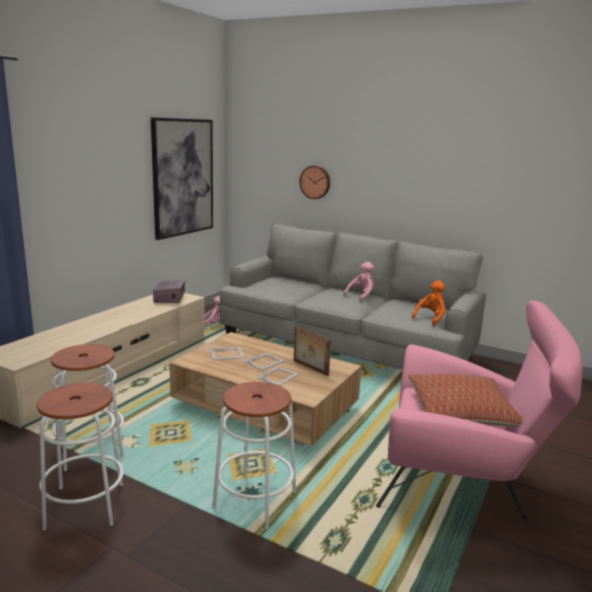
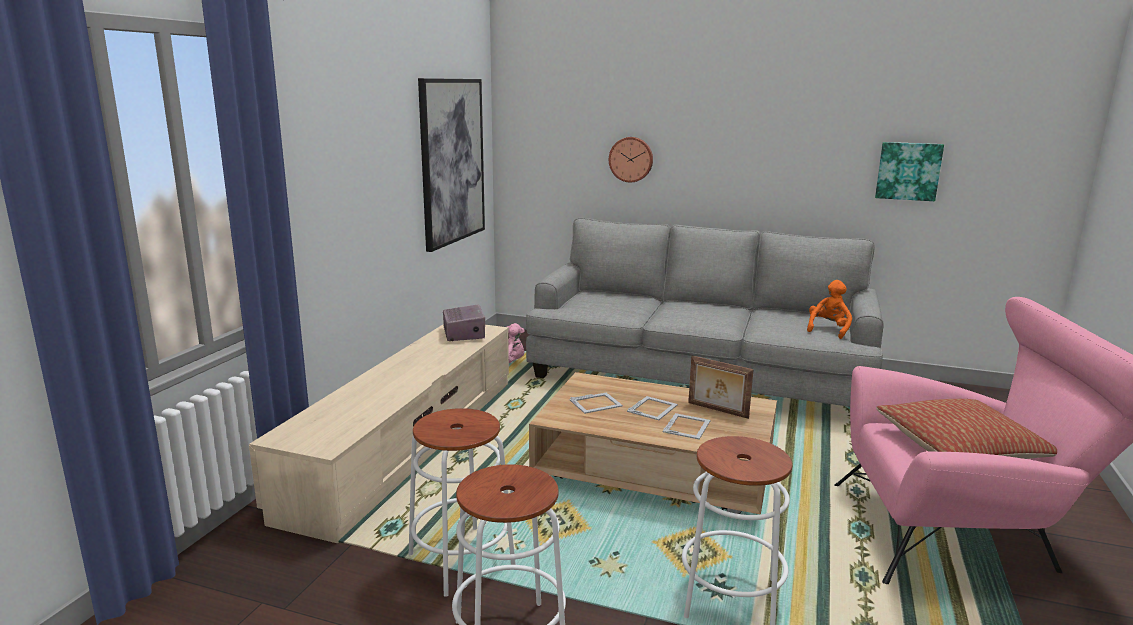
camera: 10 degrees left, 0 degrees up
(361, 296) = (721, 308): pink plush toy -> none
(513, 200) = (908, 171): none -> picture

